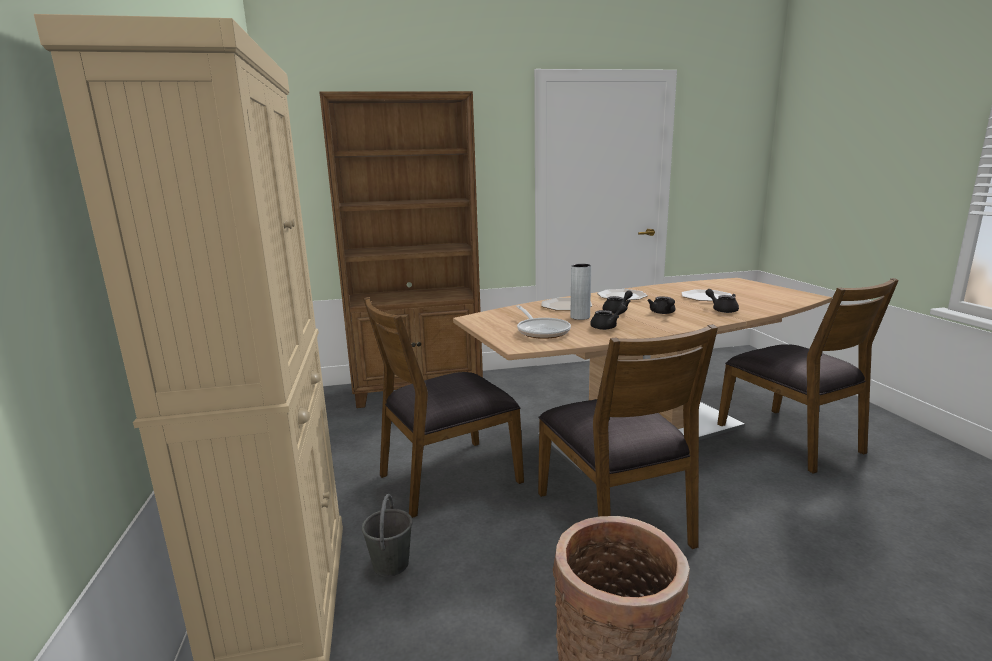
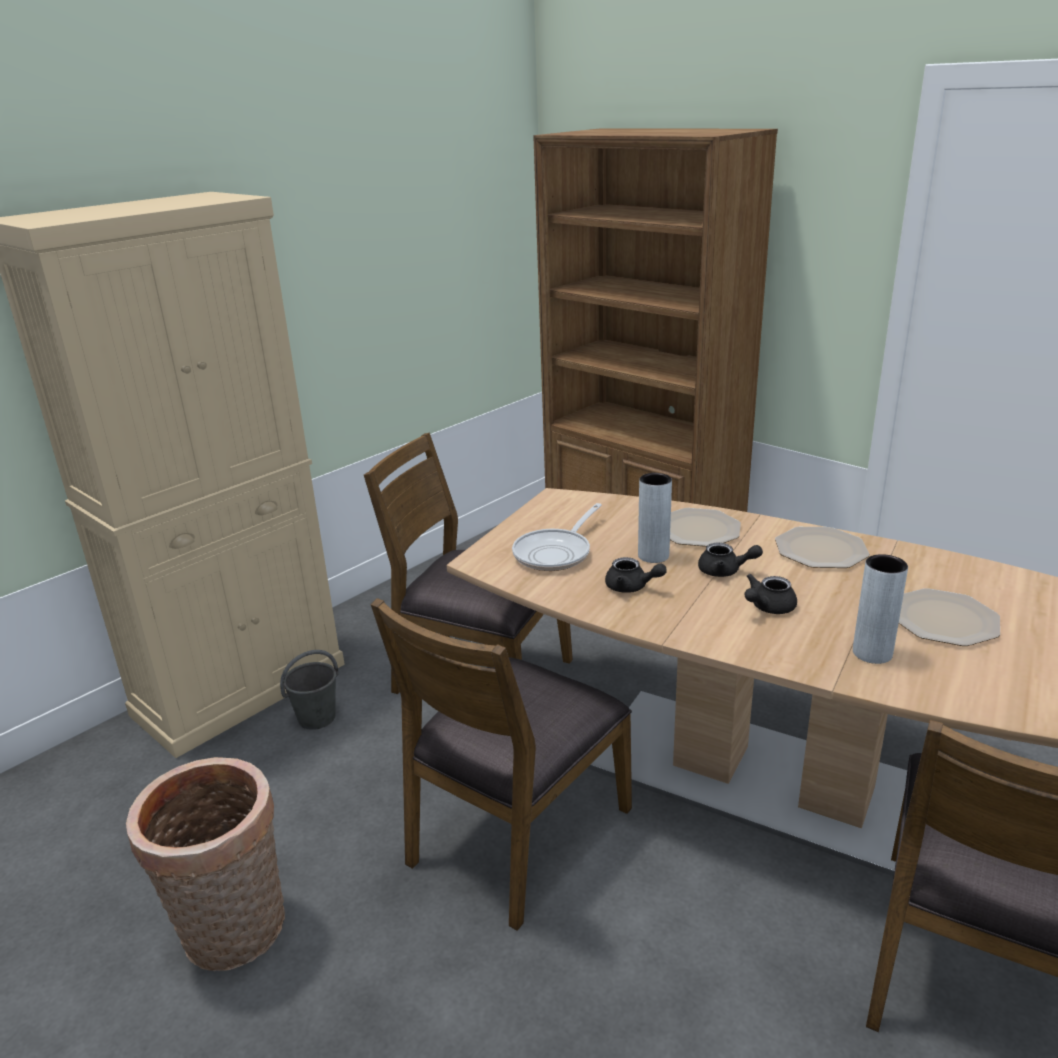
camera: 55 degrees right, 10 degrees up
(722, 310) = (872, 653): black teapot -> grey vase

